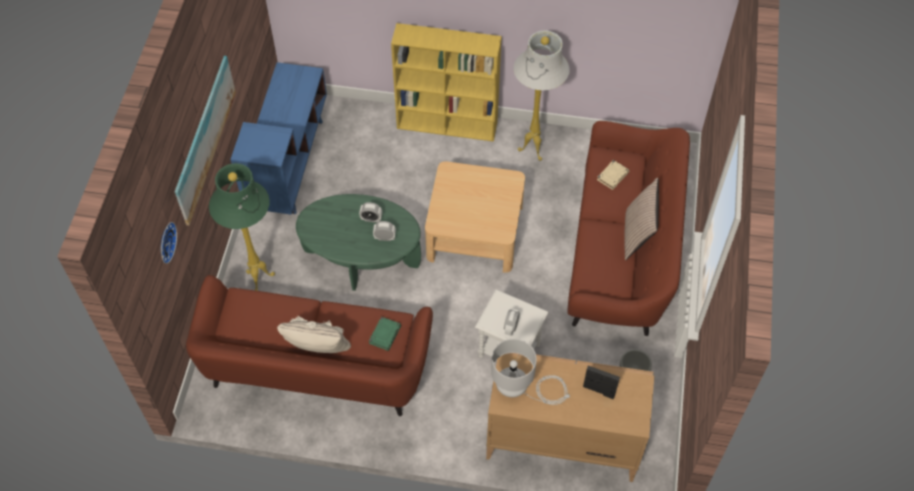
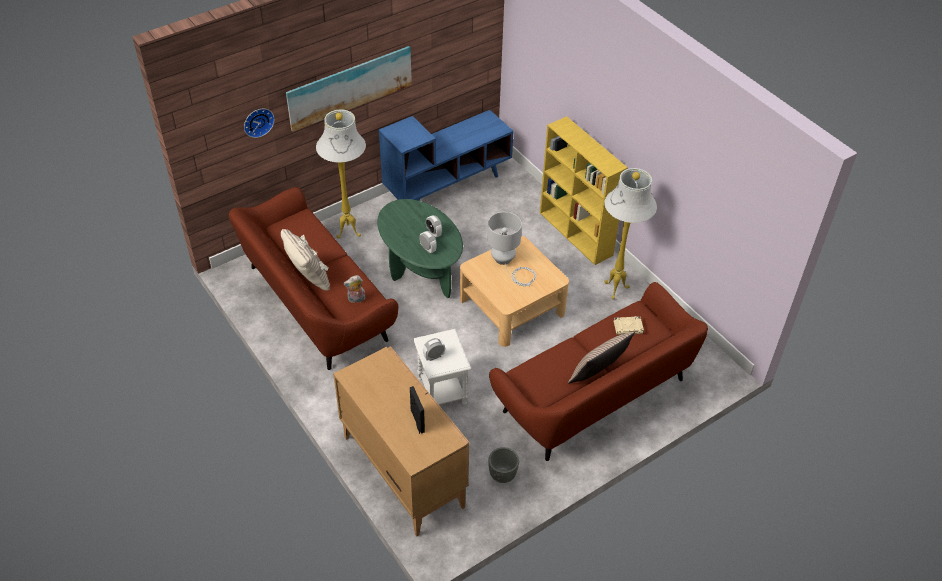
camera: 45 degrees right, 10 degrees down
(260, 279) = (349, 232): green floor lamp -> white floor lamp
(385, 334) = (356, 299): green book -> plush toy
(527, 388) = (375, 380): grey table lamp -> grey table lamp (510, 265)

